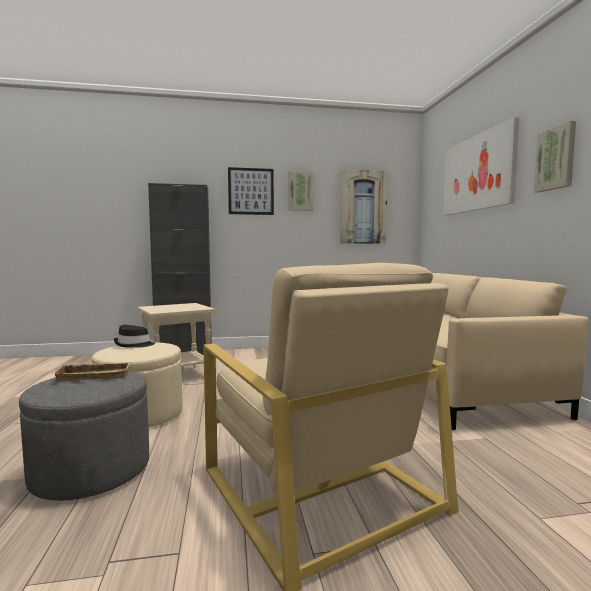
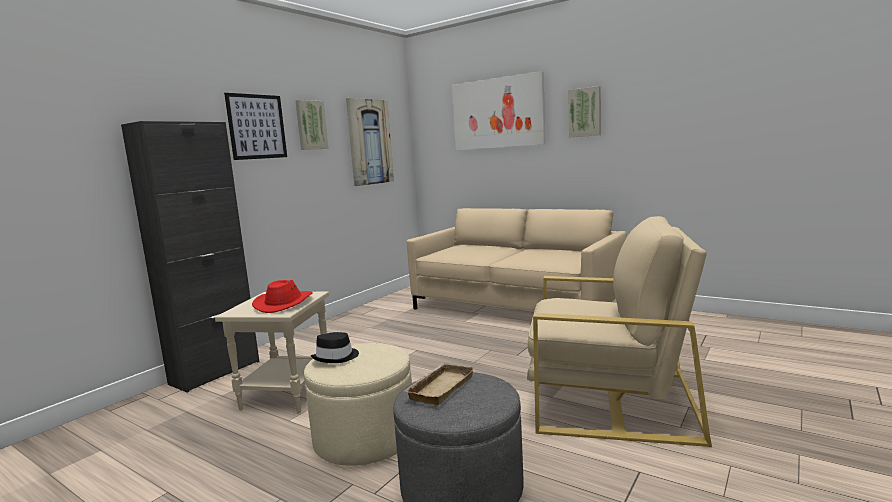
camera: 45 degrees left, 5 degrees up
(176, 308) = (284, 303): none -> red hat

